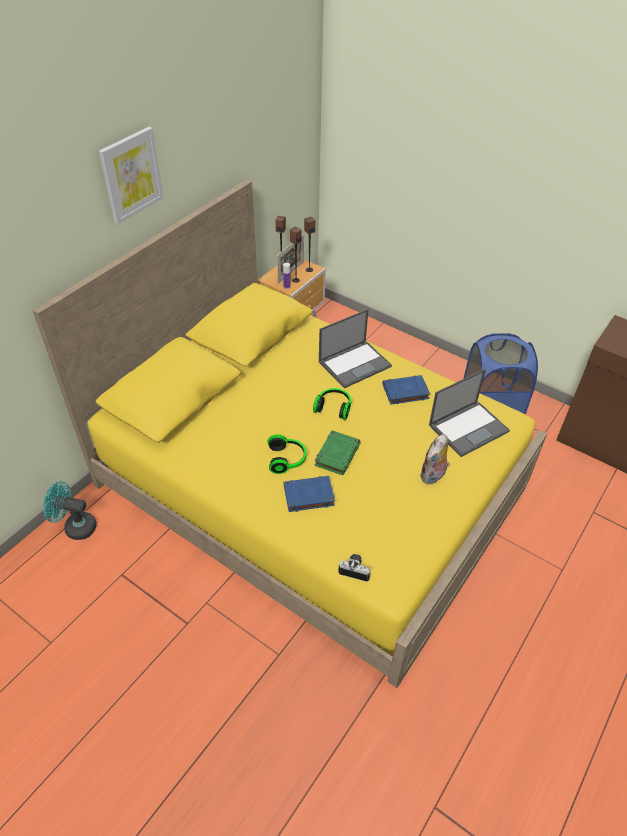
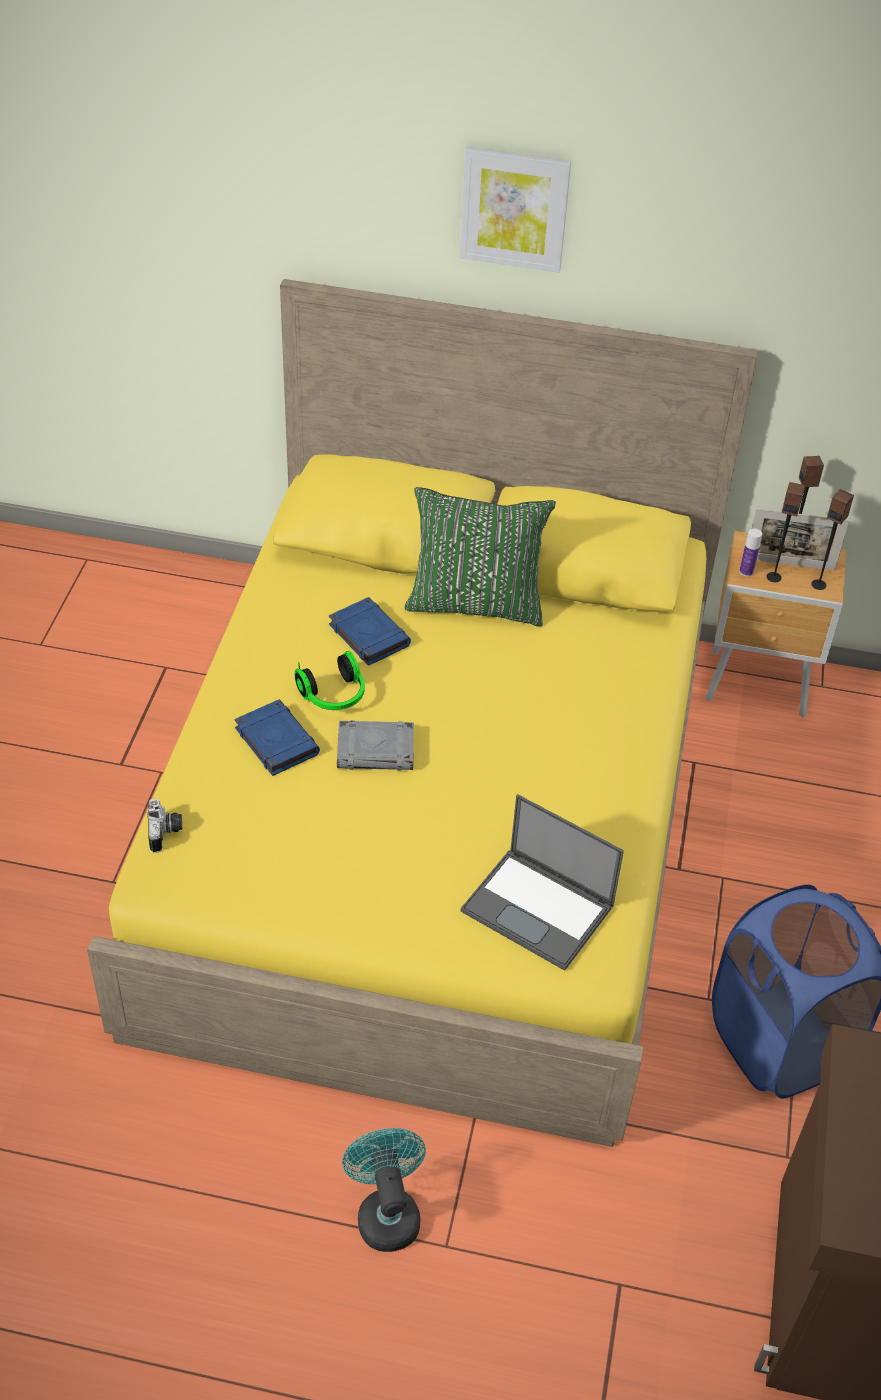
camera: 65 degrees right, 0 degrees up
(75, 527) = (218, 590): turquoise fan -> turquoise fan (386, 1212)
(251, 380) = (475, 603): none -> green pillow
(333, 408) = (476, 717): headphones -> none
(337, 454) = (376, 750): green book -> grey book
(355, 363) = (600, 714): laptop -> none
(405, 392) = (573, 799): blue book -> blue book (368, 635)
(433, 476) = (395, 883): plush toy -> none

